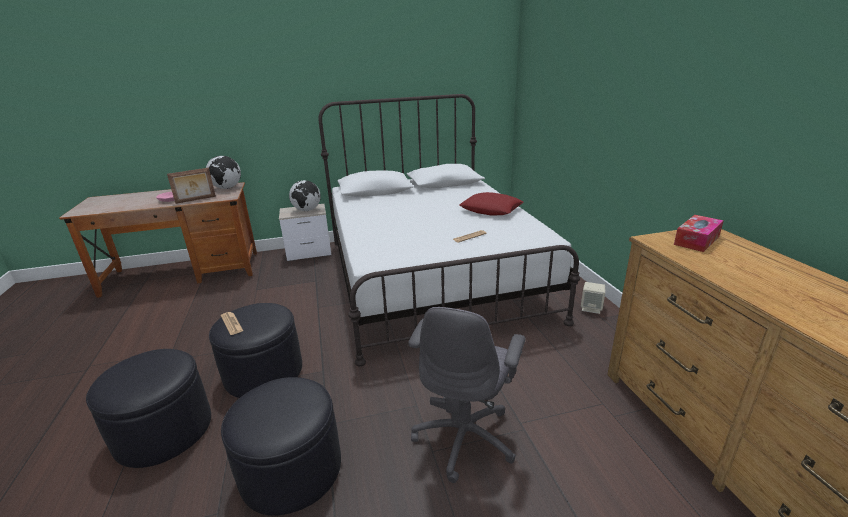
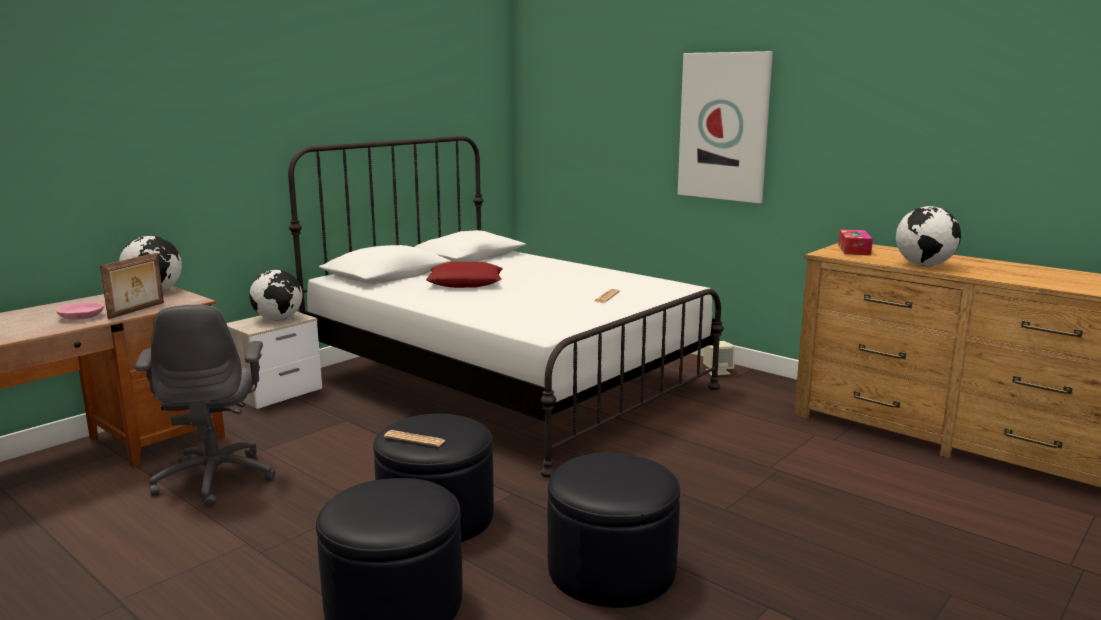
camera: 35 degrees left, 10 degrees down
(465, 437) = (739, 491): grey office chair -> grey office chair (216, 478)
(491, 209) = (581, 273): red pillow -> red pillow (465, 282)
(634, 94) = (724, 127): none -> picture
(745, 282) = (924, 265): none -> globe

